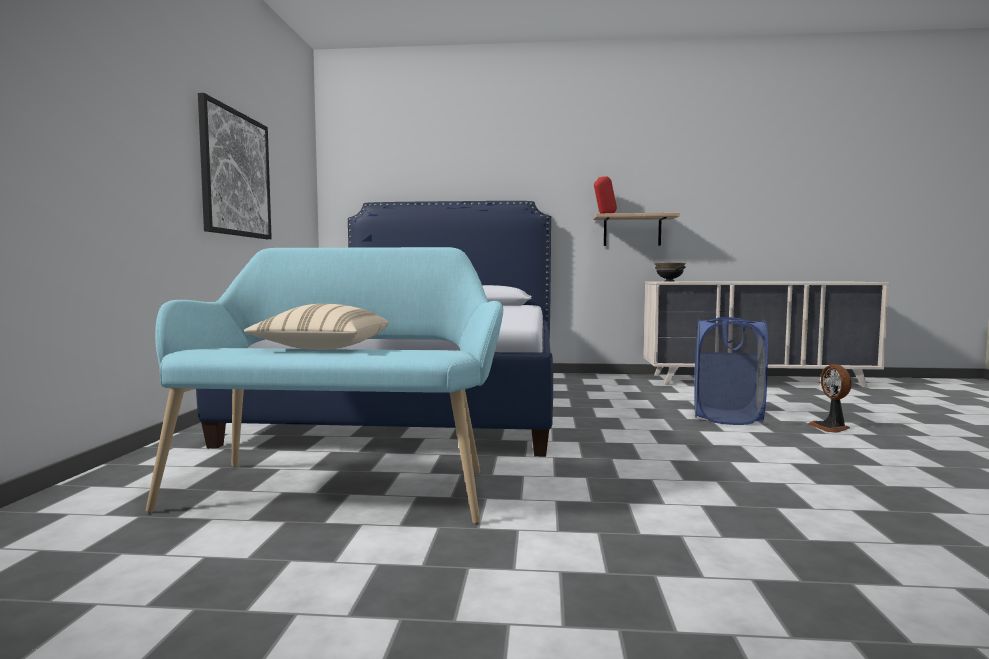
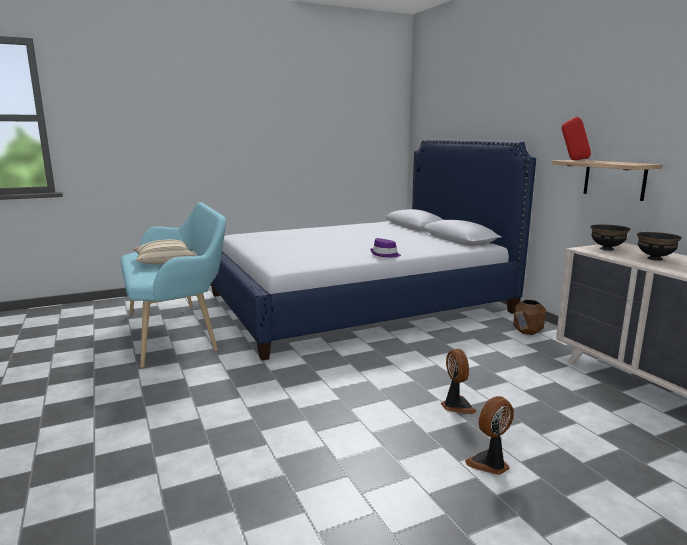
camera: 60 degrees right, 10 degrees up
(235, 174) = (294, 137): picture -> none
(517, 311) = (385, 255): none -> purple hat
(592, 379) = (528, 331): none -> brown planter
(708, 281) = (654, 258): none -> black bowl
(727, 418) = (456, 406): blue laundry basket -> fan

